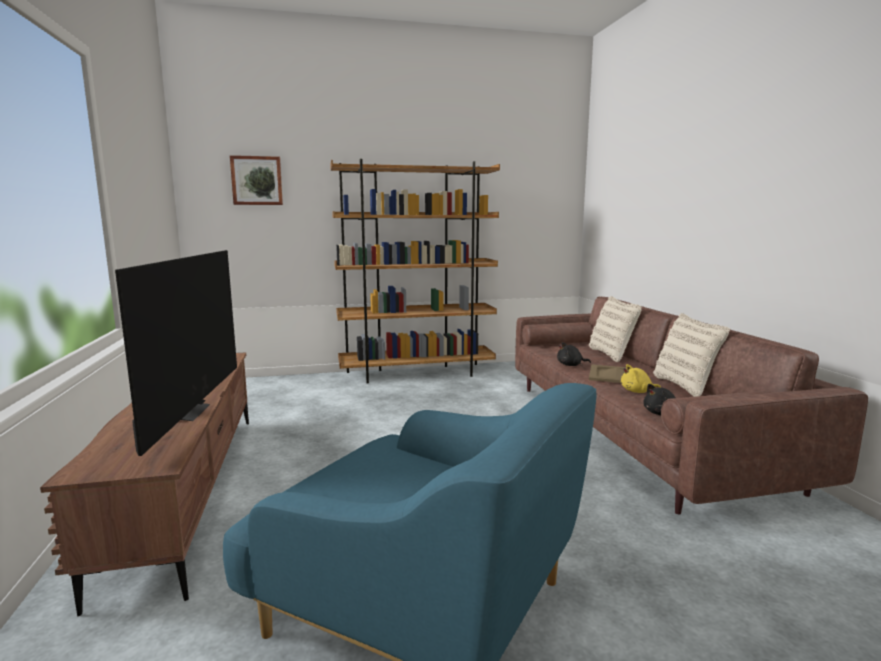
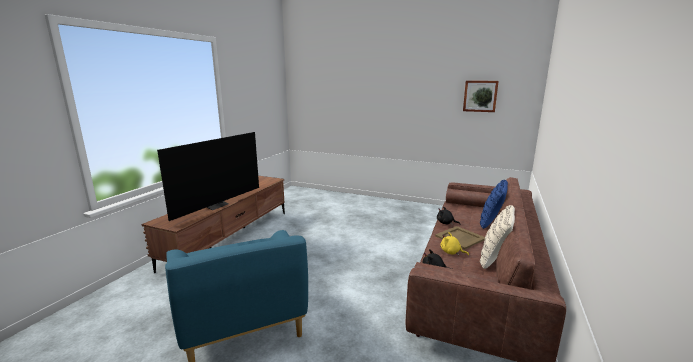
camera: 35 degrees right, 5 degrees up
(257, 180) = (322, 84): picture -> picture (480, 96)
(417, 373) = (397, 204): brown bookcase -> none
(611, 355) = (491, 222): beige pillow -> blue pillow

